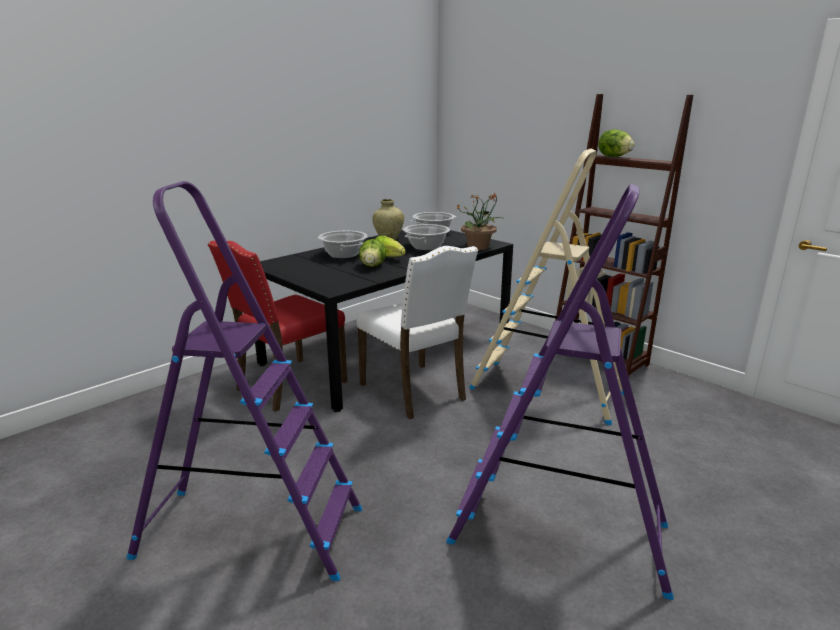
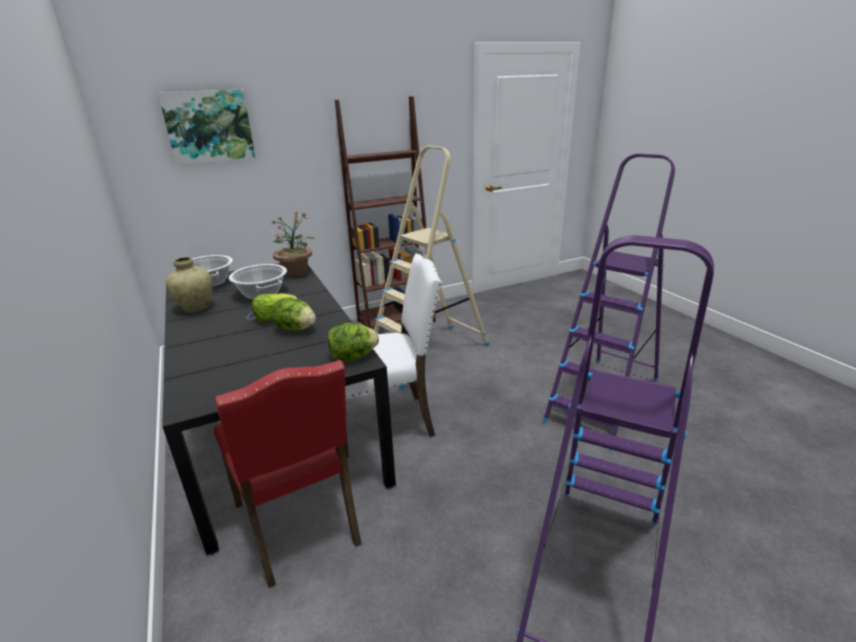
camera: 70 degrees left, 5 degrees up
(343, 255) = (225, 342): cooking pot -> none
(498, 111) = (209, 127): none -> picture
(614, 157) = (365, 154): lettuce -> lettuce (353, 357)

